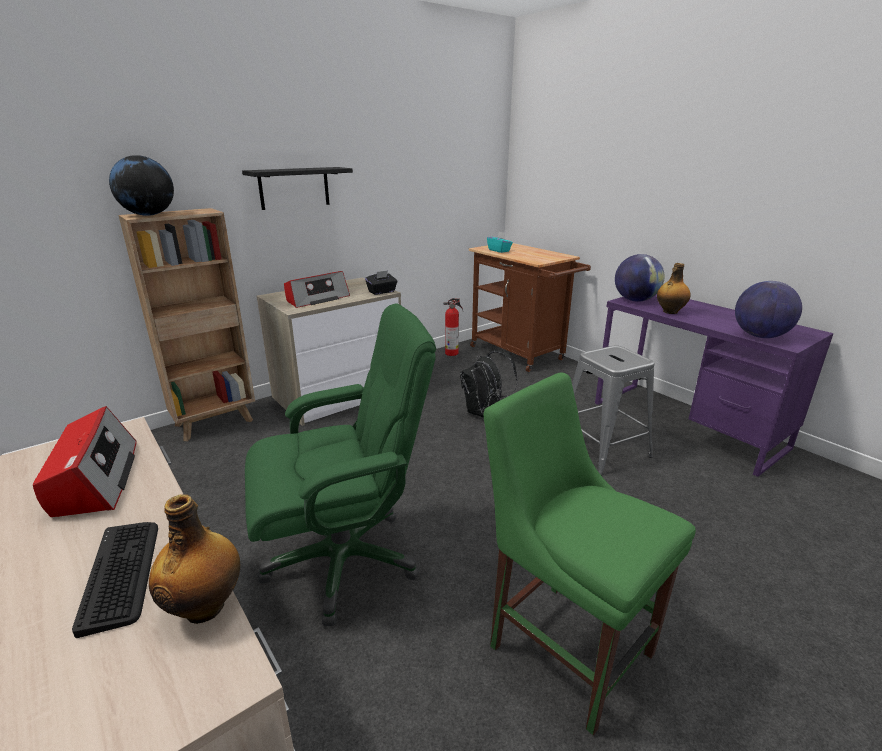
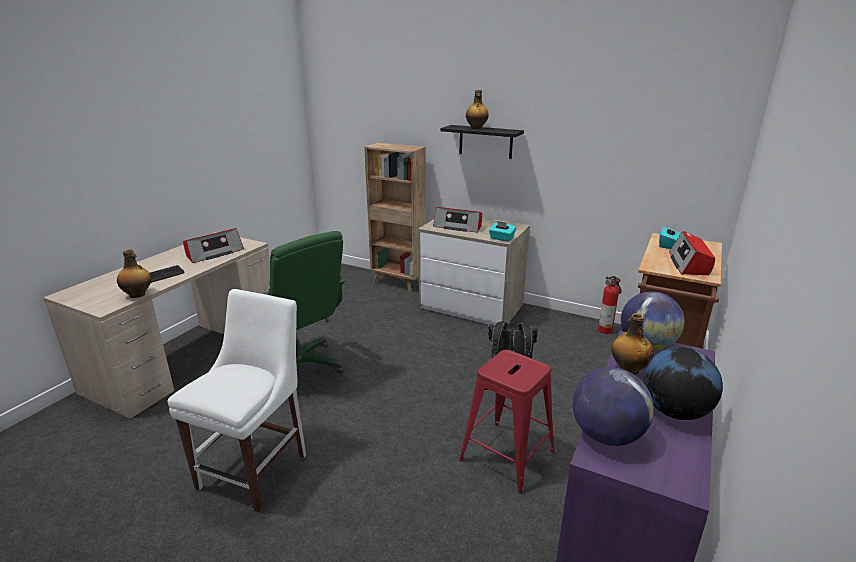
camera: 65 degrees right, 0 degrees up
(149, 215) = (383, 145): globe -> globe (675, 411)
(293, 169) = (476, 128): none -> bottle
(382, 292) = (501, 238): black tissue box -> turquoise tissue box
(540, 254) = (689, 264): none -> radio
(564, 644) = (257, 468): green chair -> white chair
(603, 449) = (507, 456): grey stool -> red stool

